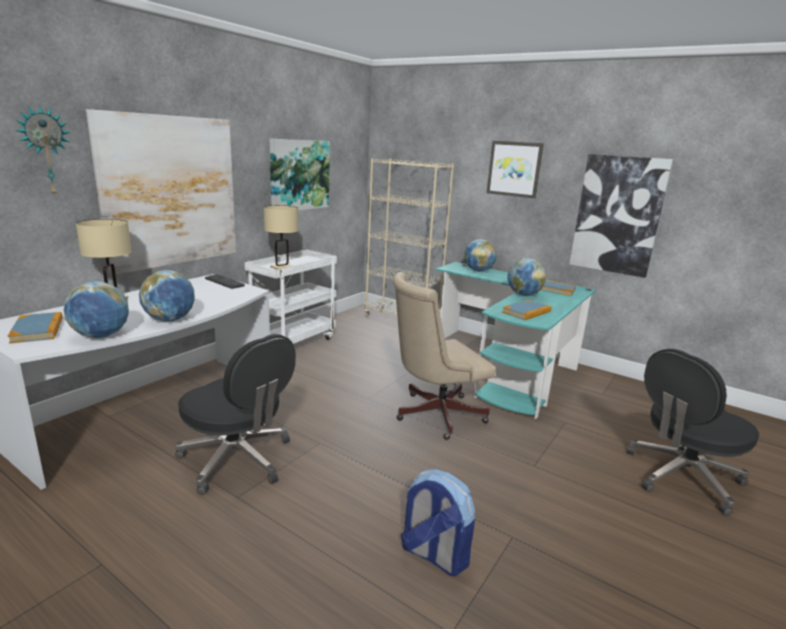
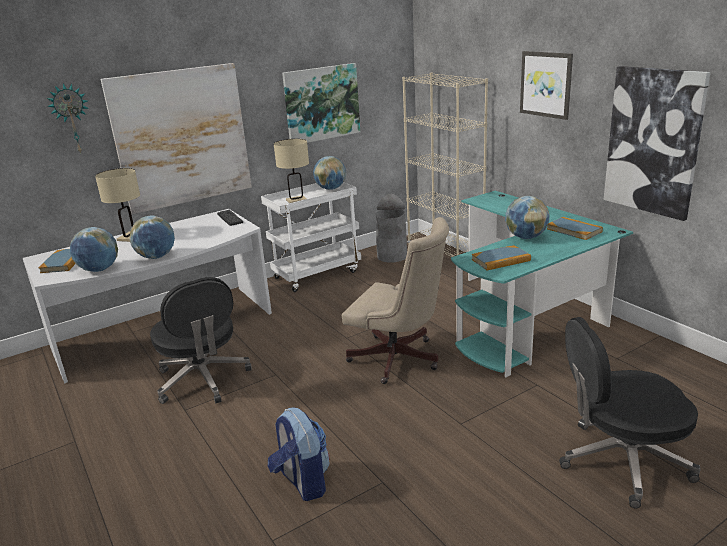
camera: 25 degrees right, 5 degrees up
(355, 324) = (392, 256): none -> grey trash can
(434, 414) = (399, 360): beige office chair -> beige office chair turned 150 degrees counterclockwise
(478, 270) = (509, 203): globe -> globe (331, 189)

